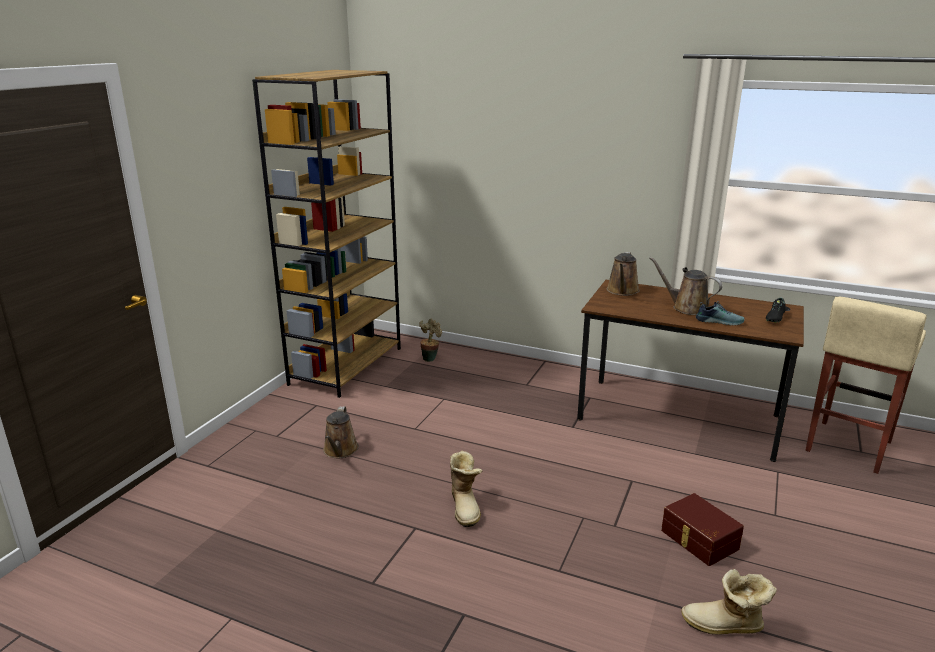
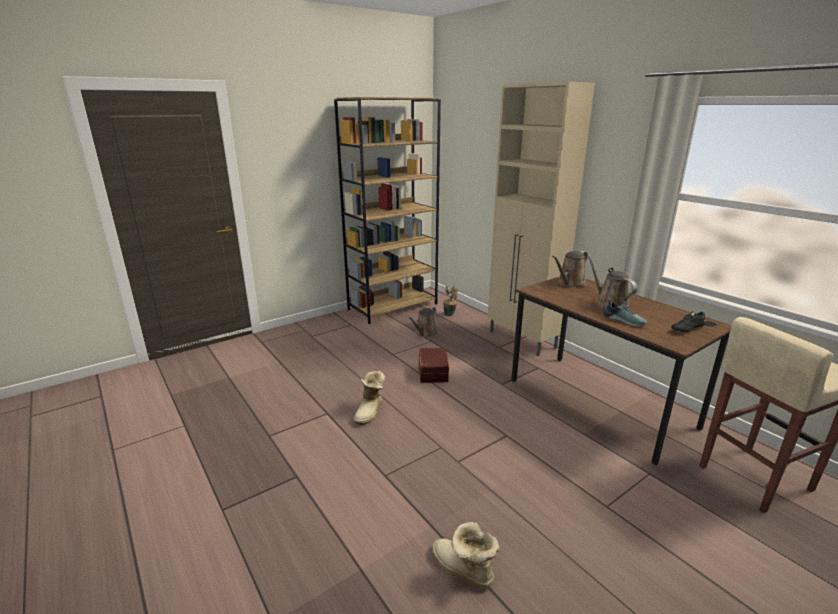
camera: 30 degrees right, 0 degrees up
(340, 451) = (335, 354): brown watering can -> brown watering can (425, 333)
(543, 370) = (522, 340): none -> beige cabinet
(698, 540) = (513, 498): brown storage box -> brown storage box (432, 372)

